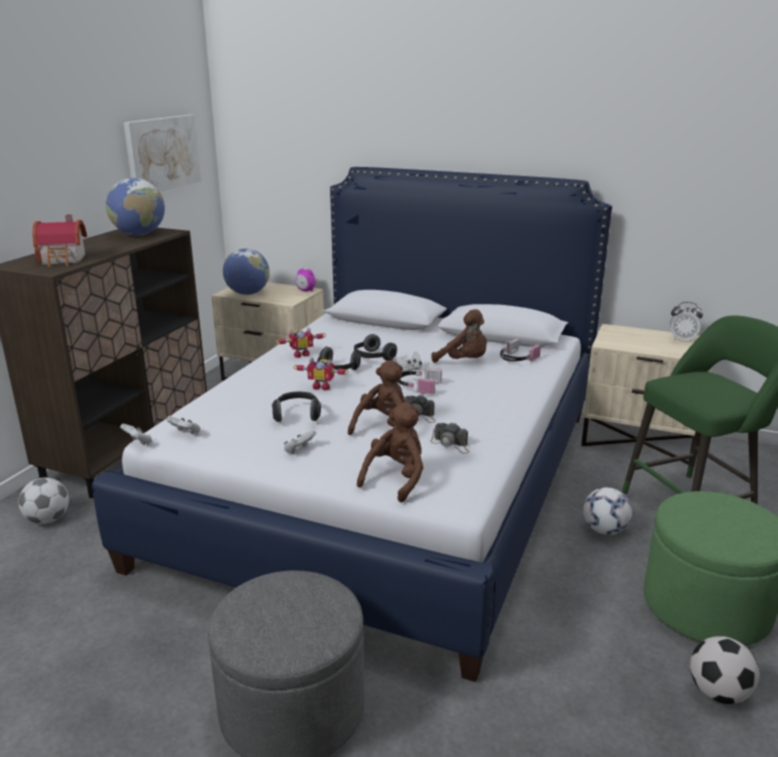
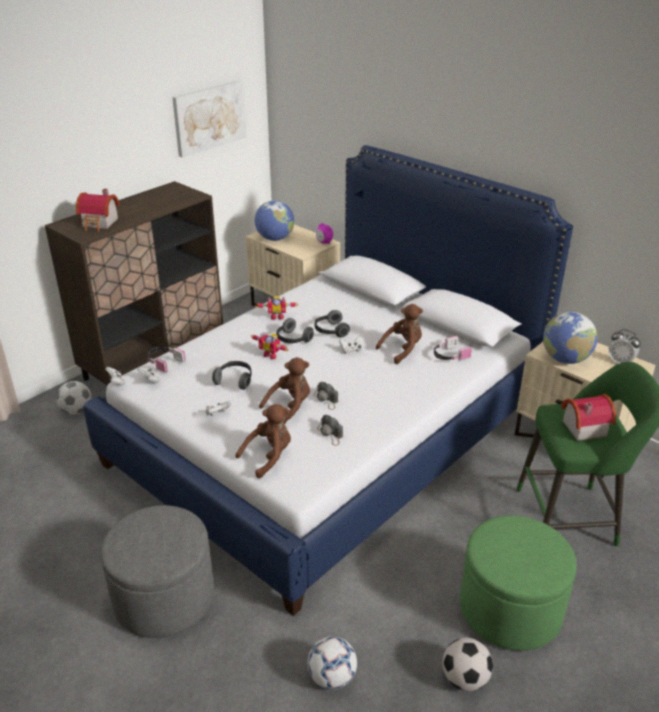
camera: 20 degrees right, 10 degrees up
(139, 234) = (171, 196): globe -> globe (565, 359)
(418, 386) = (345, 370): headphones -> headphones (164, 362)
(464, 362) = (402, 350): brown plush toy -> brown plush toy turned 90 degrees counterclockwise
(604, 530) = (475, 521): football -> football (332, 677)
(707, 389) = (582, 427): none -> toy house

